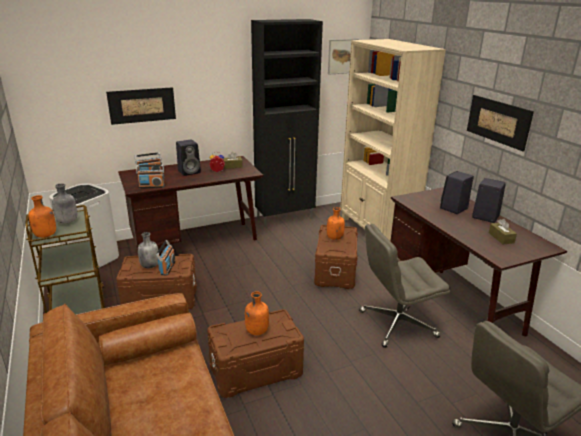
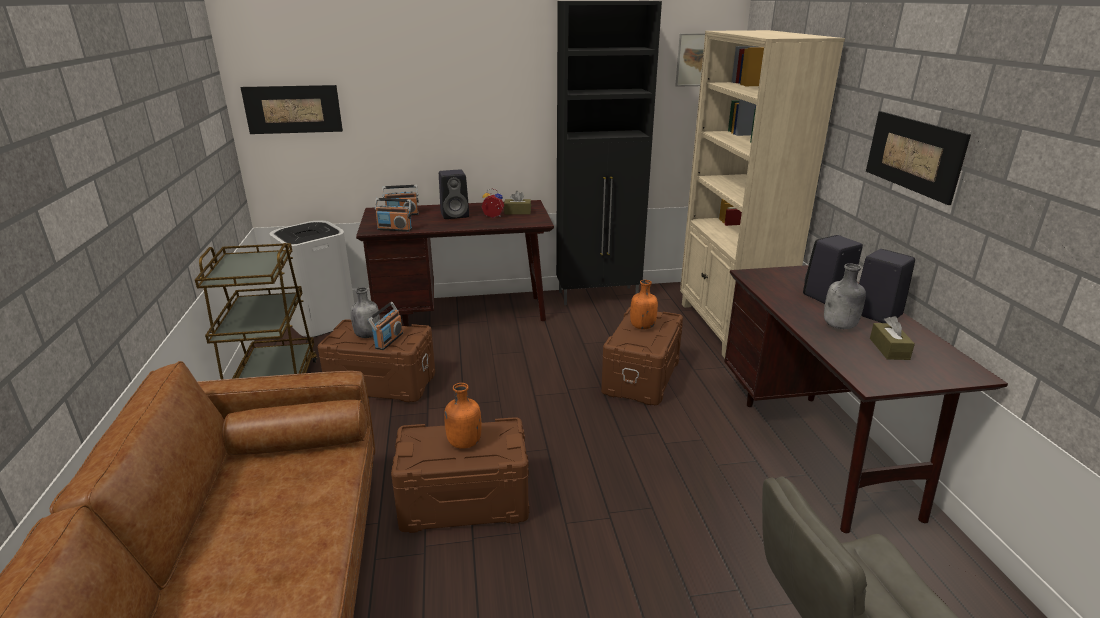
camera: 15 degrees right, 0 degrees up
(46, 235) = (224, 276): orange bottle -> none
(67, 222) = (261, 262): grey bottle -> grey bottle (839, 326)
(142, 105) = (399, 119): picture -> picture (293, 109)
(396, 324) = (705, 469): grey office chair -> none

